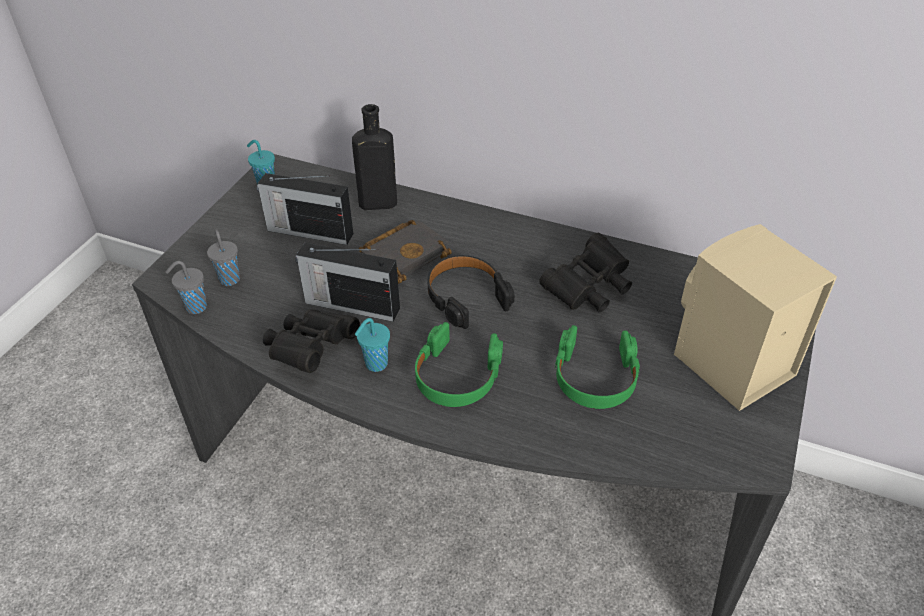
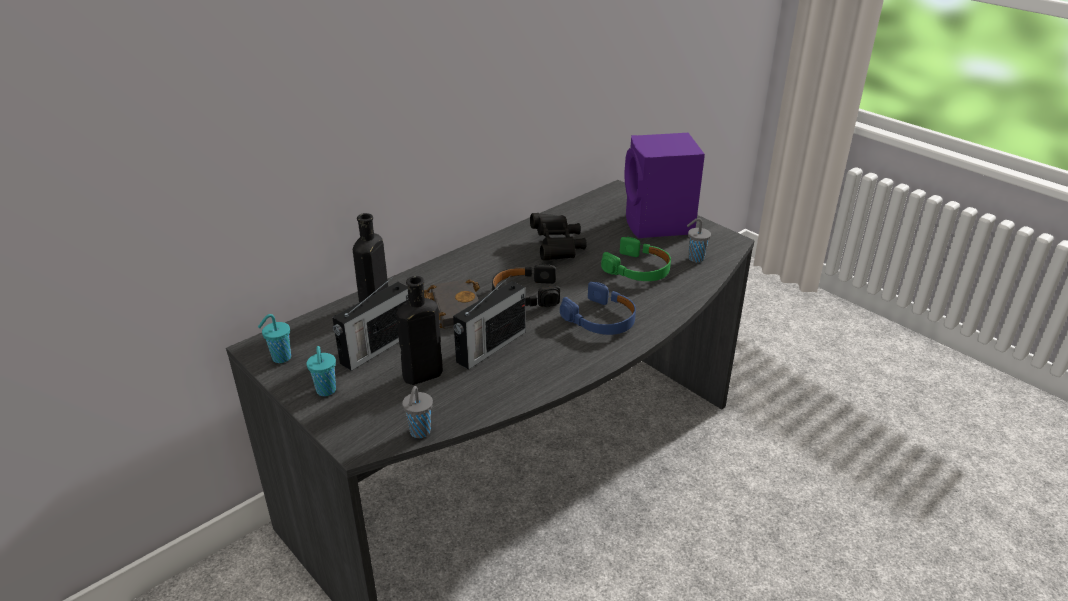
camera: 65 degrees left, 10 degrees down
(229, 278) = (398, 405): grey cup -> grey cup (695, 258)
(279, 275) = (420, 375): none -> black bottle
(310, 350) = (525, 378): black binoculars -> none
(375, 364) = (564, 351): turquoise cup -> turquoise cup (326, 391)
(456, 376) = (601, 319): green headphones -> blue headphones
(729, 366) = (659, 225): beige speaker -> purple speaker

